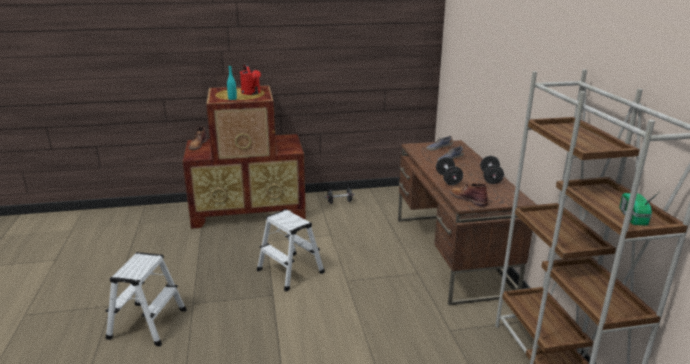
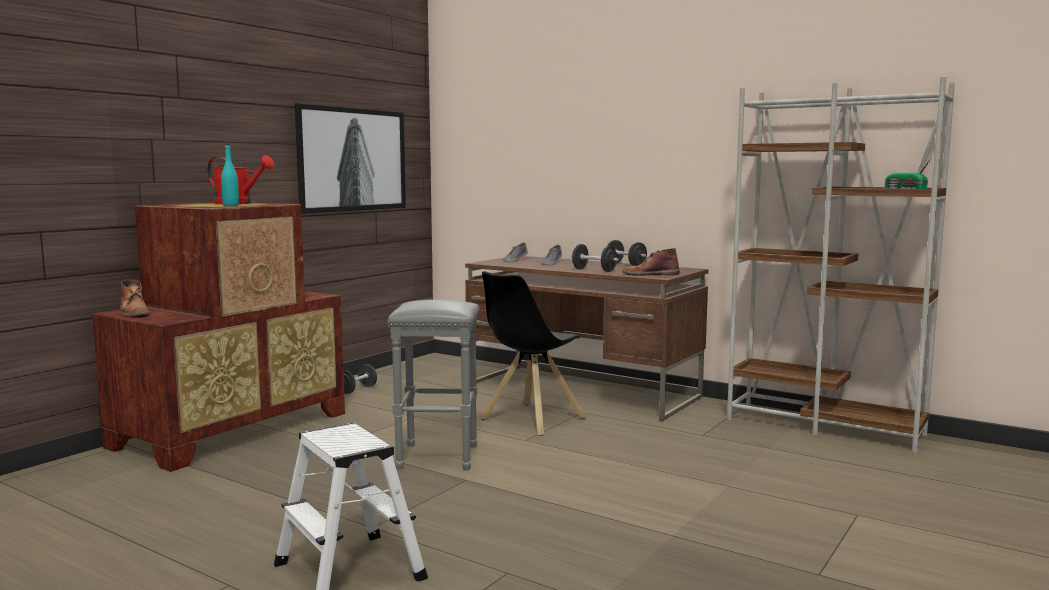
camera: 45 degrees left, 15 degrees down
(290, 271) = (439, 456): white step ladder -> grey stool
(365, 56) = (352, 159): none -> picture
(379, 265) = (530, 419): none -> black chair

